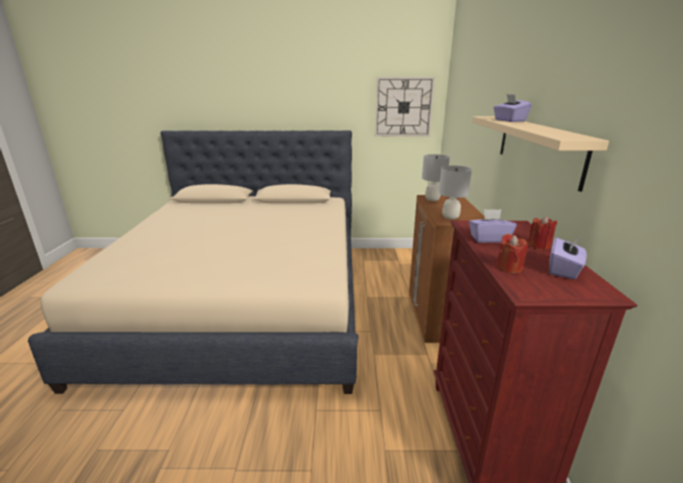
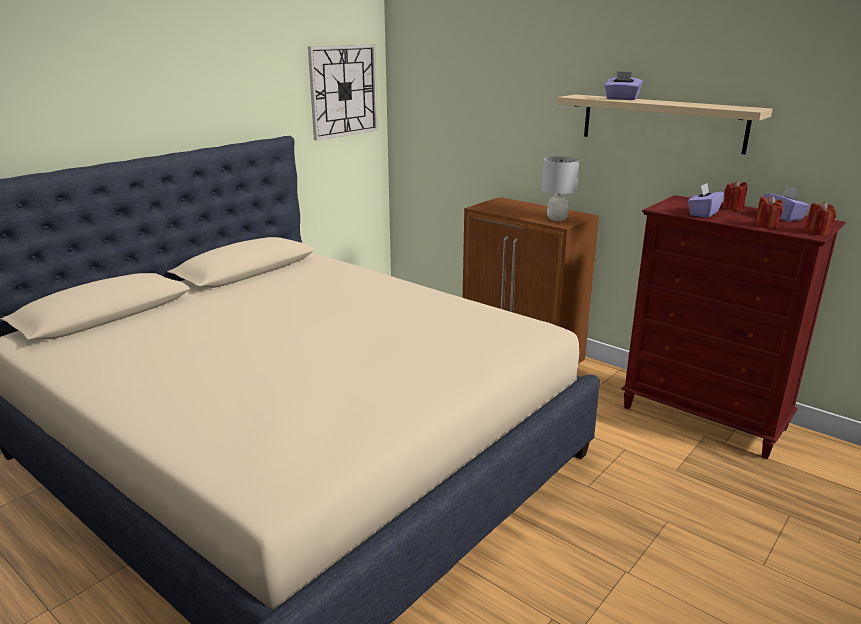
camera: 50 degrees left, 0 degrees up
(432, 200) = (494, 209): grey table lamp -> none
(541, 295) = (817, 232): none -> red candle

